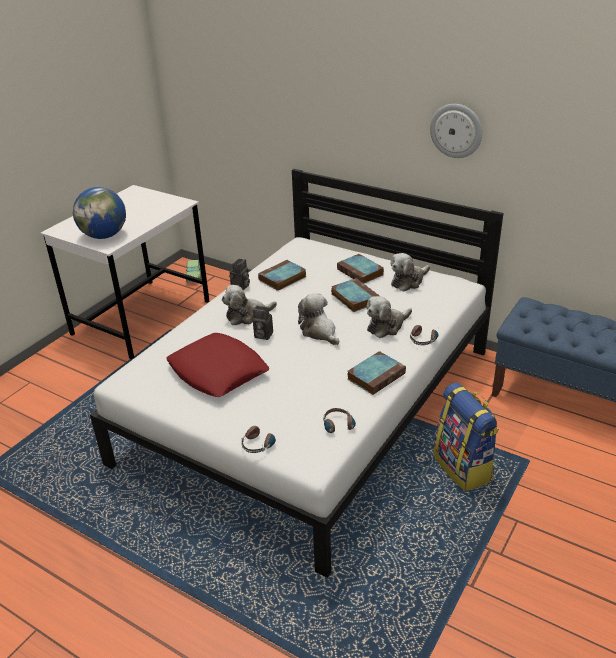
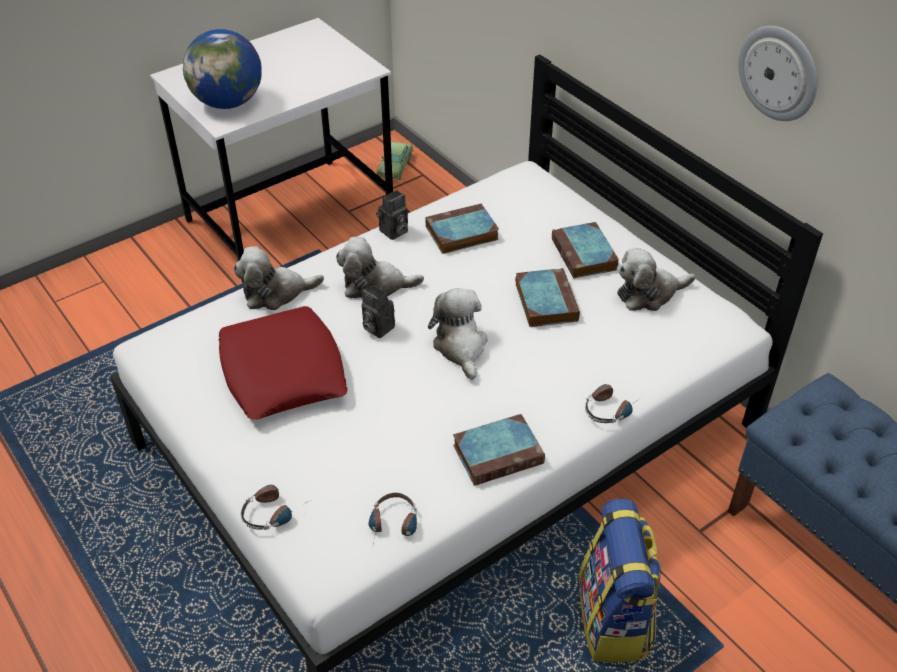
camera: 20 degrees right, 10 degrees up
(387, 326) = (566, 368): plush toy -> plush toy (276, 293)

